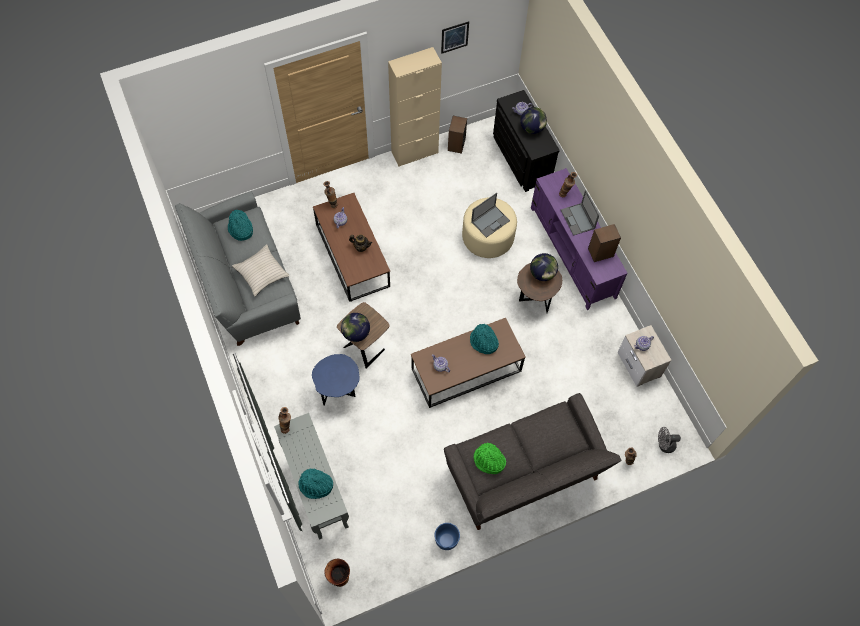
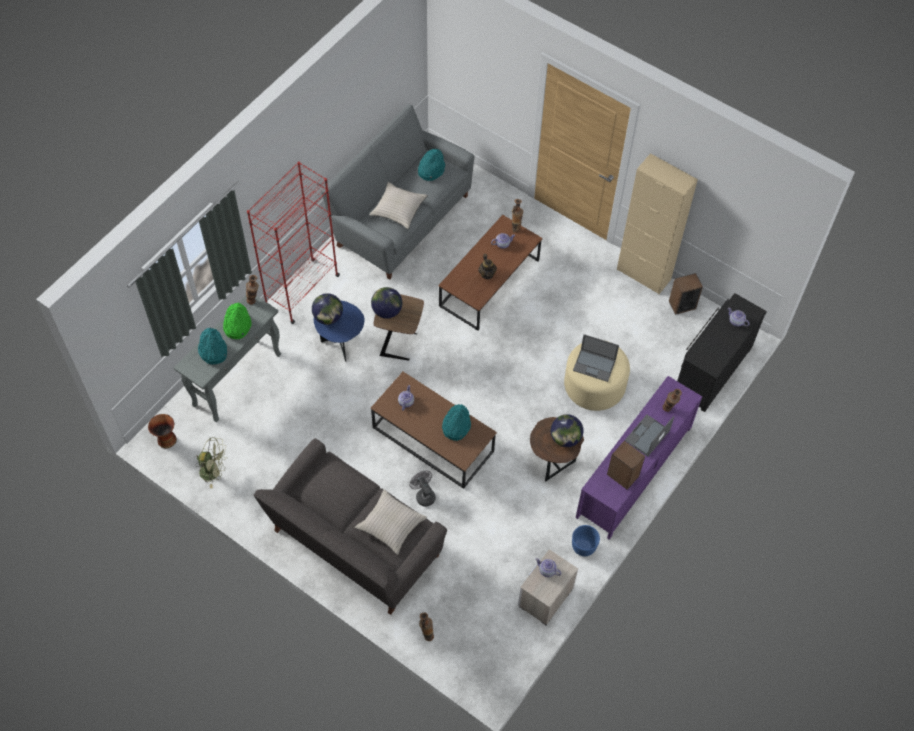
camera: 60 degrees right, 5 degrees down
(264, 395) = (302, 291): none -> red bookcase
(395, 552) = (214, 472): none -> green fan
(446, 540) = (249, 509): blue planter -> blue planter (583, 547)
(454, 37) = (723, 190): picture -> none
(489, 461) = (326, 484): green hat -> green hat (237, 325)
(532, 128) = (723, 340): globe -> globe (328, 317)
(551, 431) = (391, 525): none -> beige pillow
(664, 445) = (468, 663): grey fan -> grey fan (423, 495)

